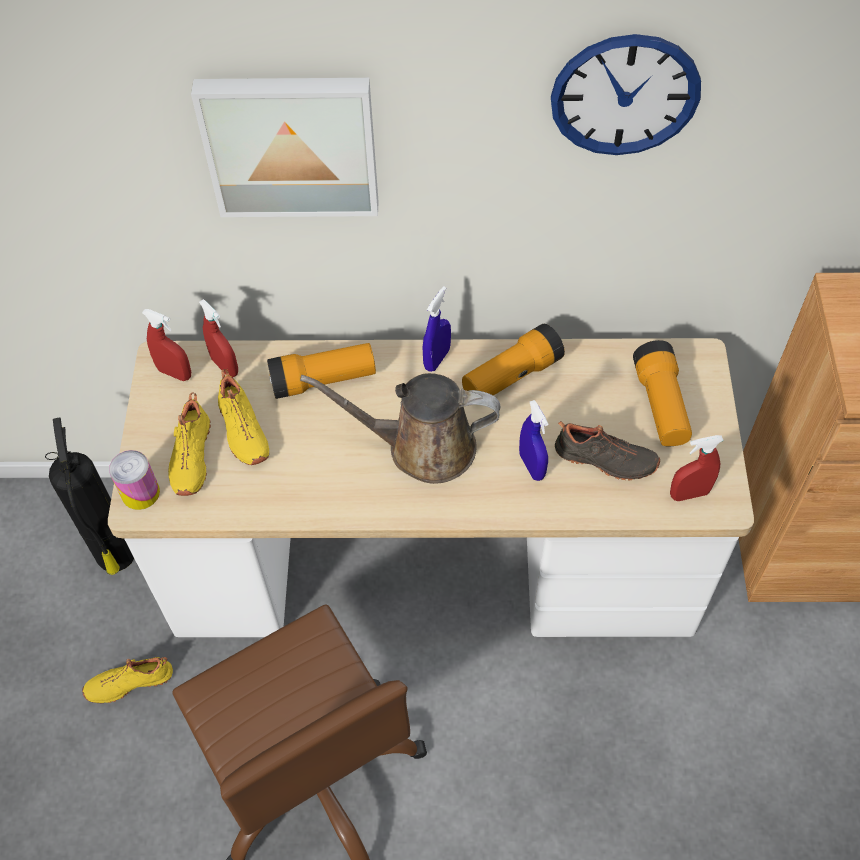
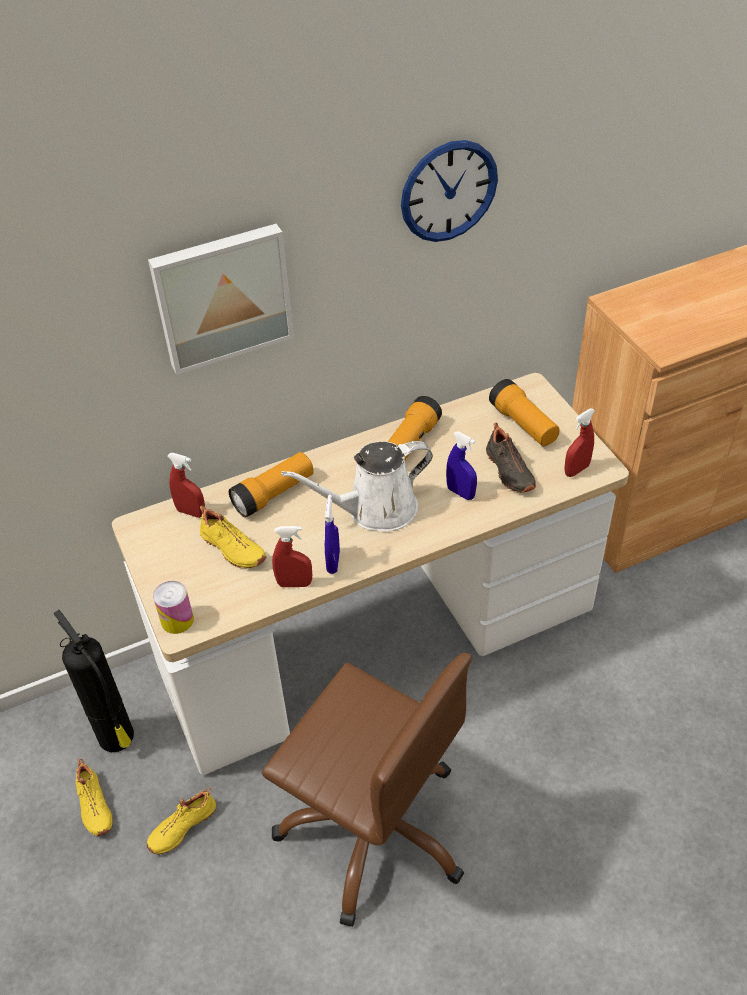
camera: 25 degrees left, 10 degrees down
(175, 373) = (153, 530): red spray bottle -> red spray bottle (294, 583)
(190, 457) = (201, 581): yellow shoe -> yellow shoe (93, 806)
(422, 447) = (375, 509): brown watering can -> white watering can
(437, 359) = (350, 451): blue spray bottle -> blue spray bottle (333, 562)
(605, 460) = (508, 471): black shoe -> black shoe turned 75 degrees clockwise

